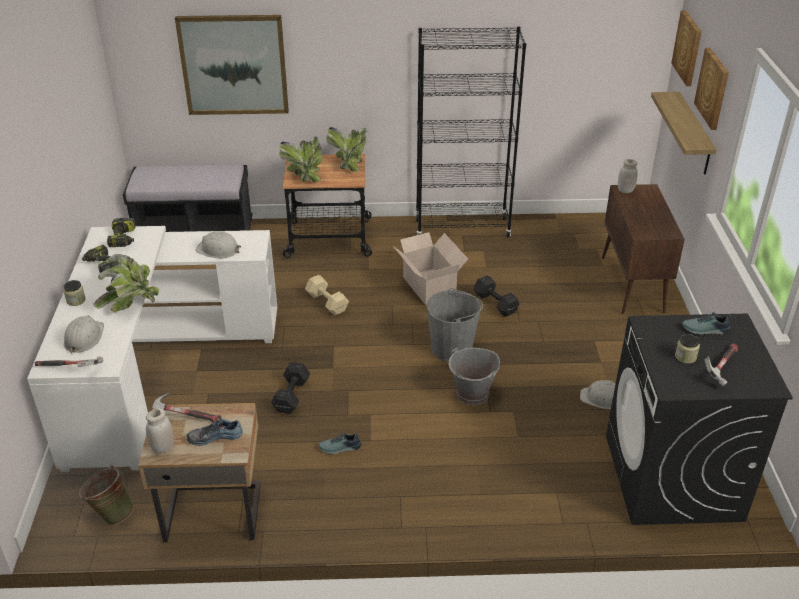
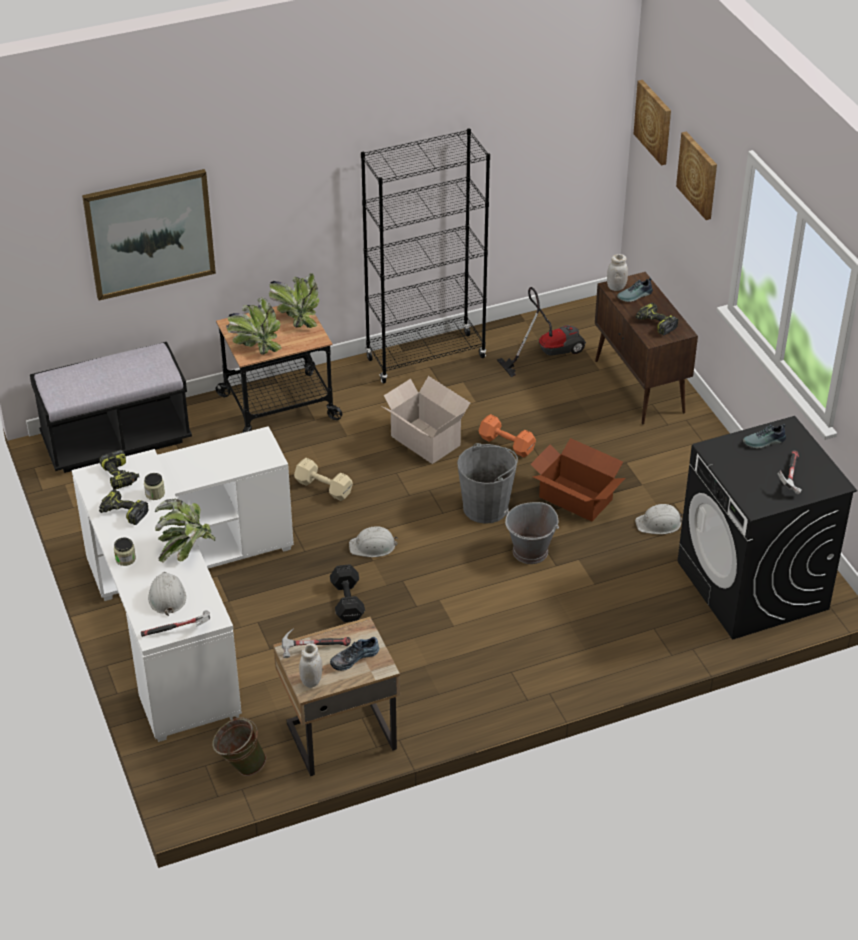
camera: 20 degrees left, 5 degrees up
(218, 250) = (229, 463): white hard hat -> white hard hat (373, 546)
(340, 448) = (428, 642): shoe -> shoe (635, 296)
(495, 303) = (506, 443): black dumbbell -> orange dumbbell
(535, 359) = (575, 497): none -> cardboard box
(564, 243) = (547, 351): none -> vacuum cleaner
(648, 223) = (655, 324): none -> power drill
(685, 357) = (756, 473): jar -> jar (155, 493)
(694, 134) = (680, 217): shelf -> none

